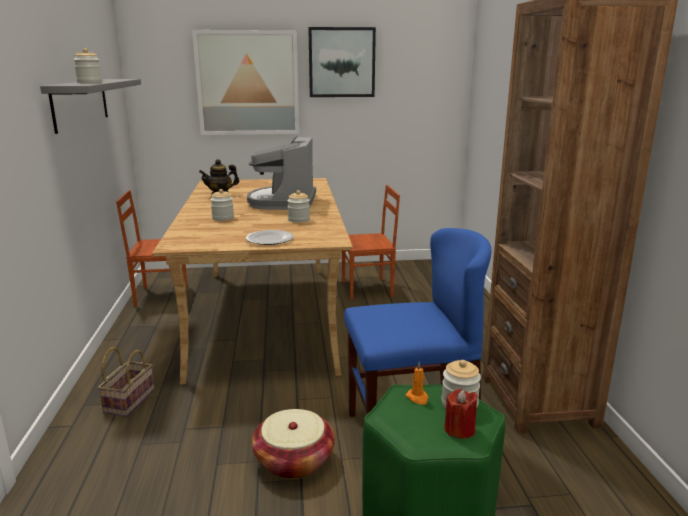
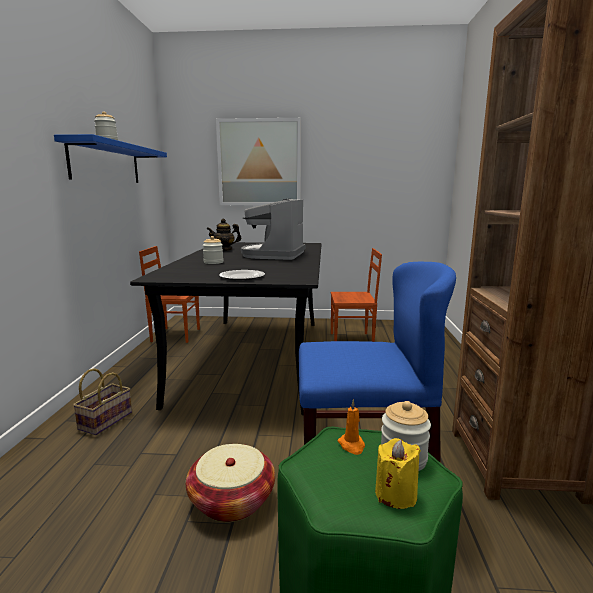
camera: 10 degrees right, 5 degrees down
(81, 103) = (106, 163): grey shelf -> blue shelf
(266, 316) = (255, 357): beige dining table -> black dining table
(299, 220) = (279, 265): jar -> none
(341, 62) = (339, 145): picture -> none
(459, 429) = (395, 494): red candle -> yellow candle

